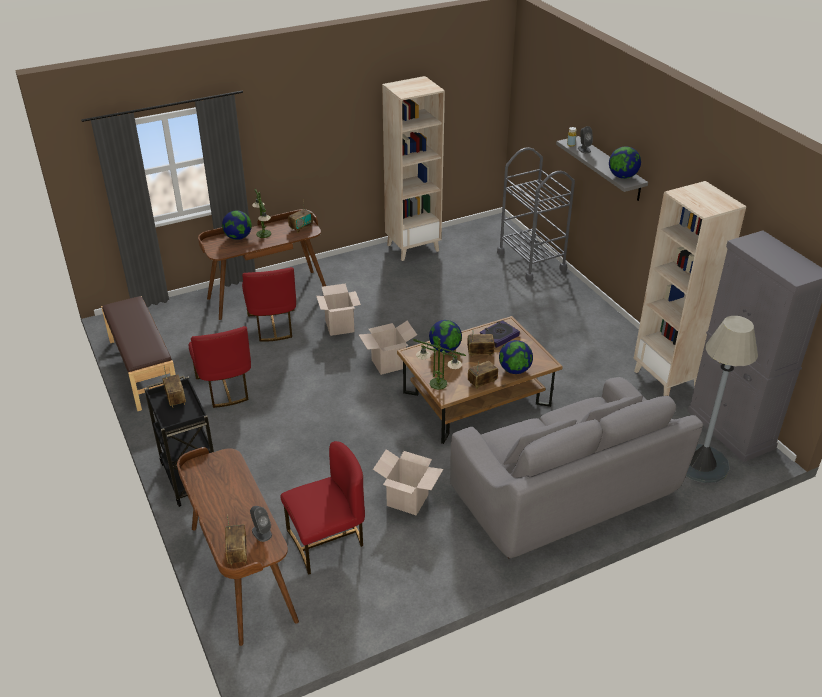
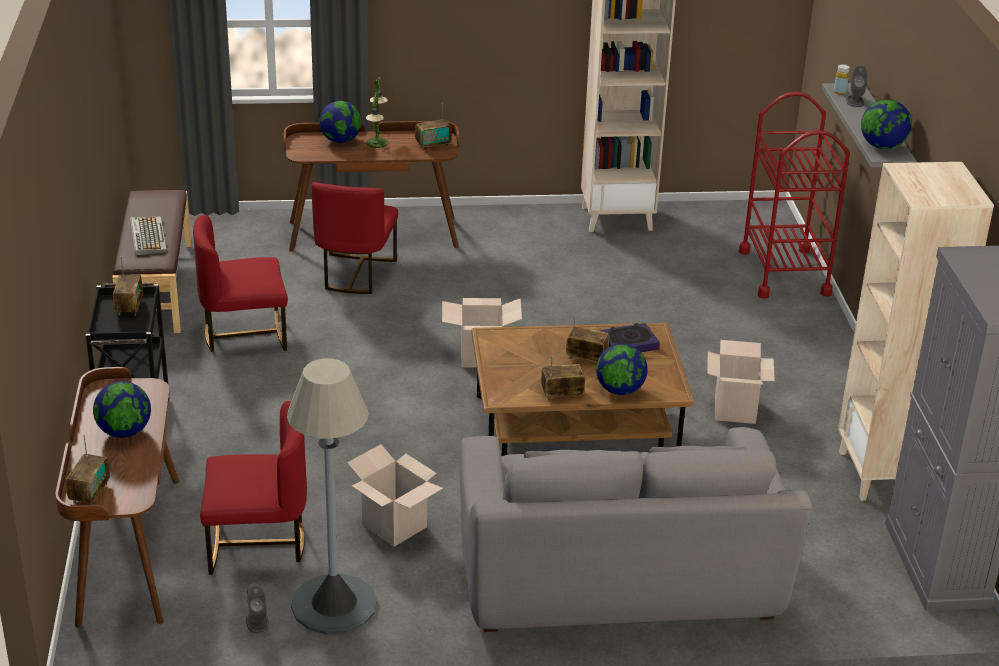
camera: 20 degrees right, 5 degrees down
(137, 337) = (147, 236): none -> keyboard
(225, 388) = (245, 334): red chair -> red chair turned 75 degrees clockwise
(261, 532) = (133, 479): grey speaker -> grey speaker (257, 622)
(339, 326) = (445, 295): cardboard box -> cardboard box (735, 409)
(438, 384) = (498, 380): table lamp -> none
(445, 349) = (539, 342): globe -> globe (124, 432)
(531, 261) = (784, 272): grey cart -> red cart
(701, 464) = (855, 596): grey floor lamp -> grey floor lamp (334, 605)

